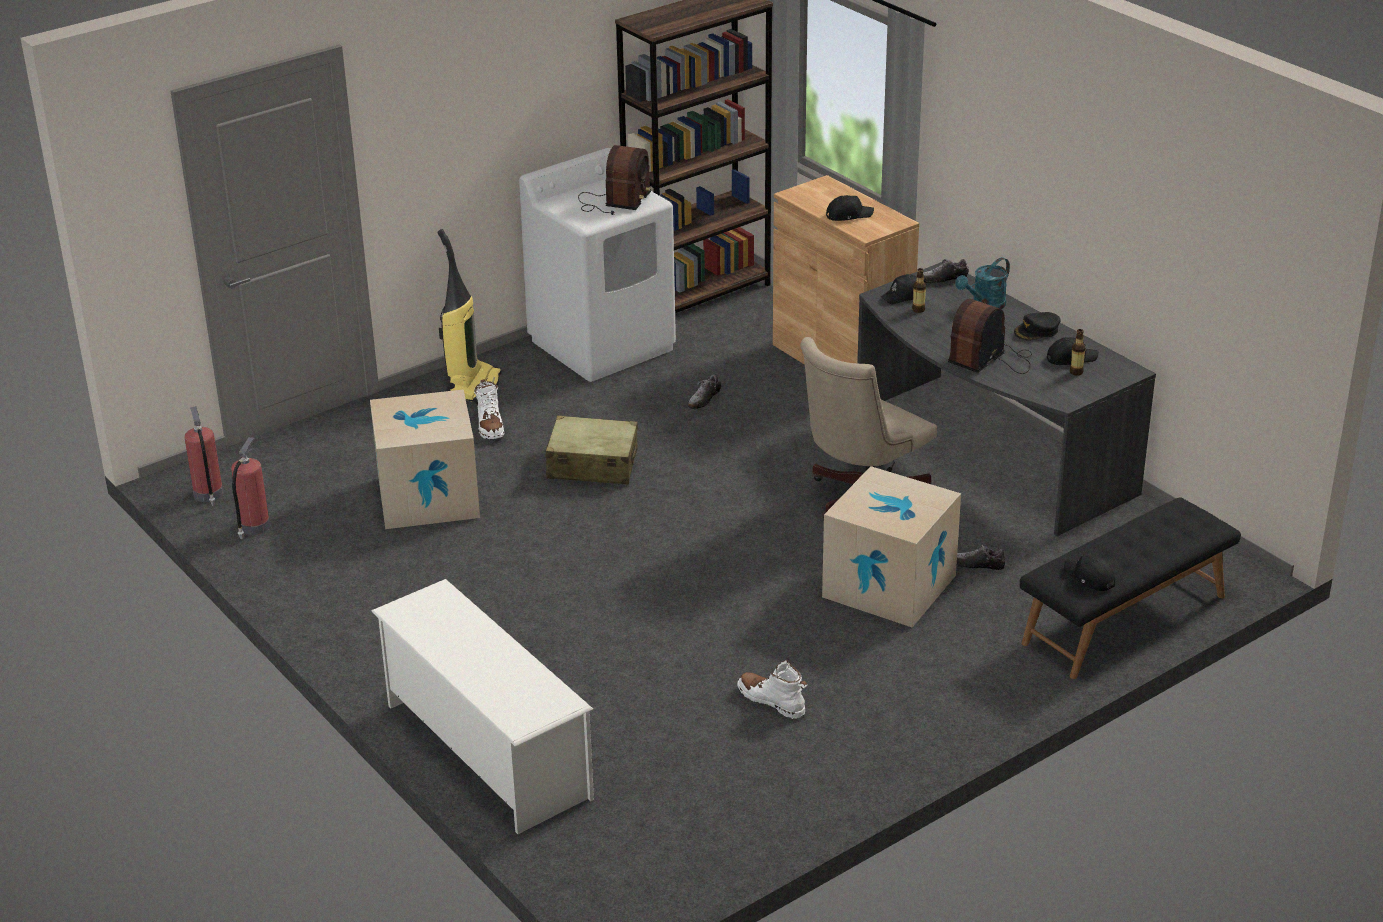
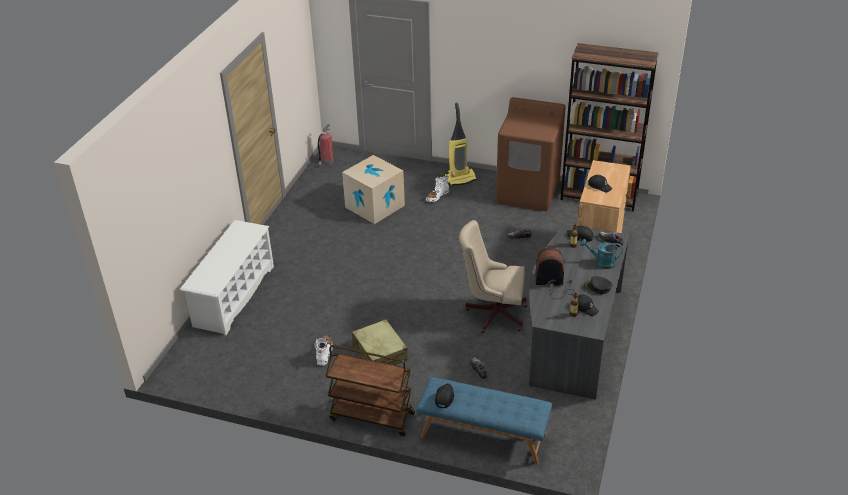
camera: 55 degrees right, 5 degrees up
(254, 527) = (317, 180): fire extinguisher -> none
(592, 464) = (438, 232): beige suitcase -> beige suitcase (380, 353)
(603, 345) = (528, 193): white washing machine -> brown washing machine
(614, 202) = (533, 128): radio -> none
(889, 586) = (435, 350): cardboard box -> none
(981, 710) = (371, 417): none -> brown cart
(1125, 620) = (483, 436): black bench -> blue bench

